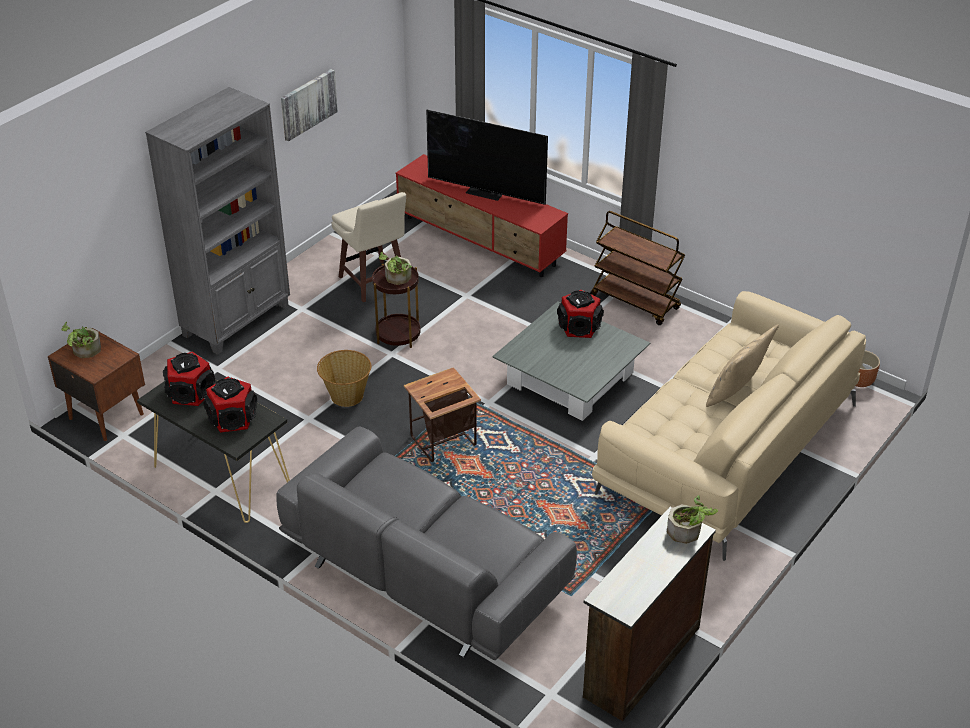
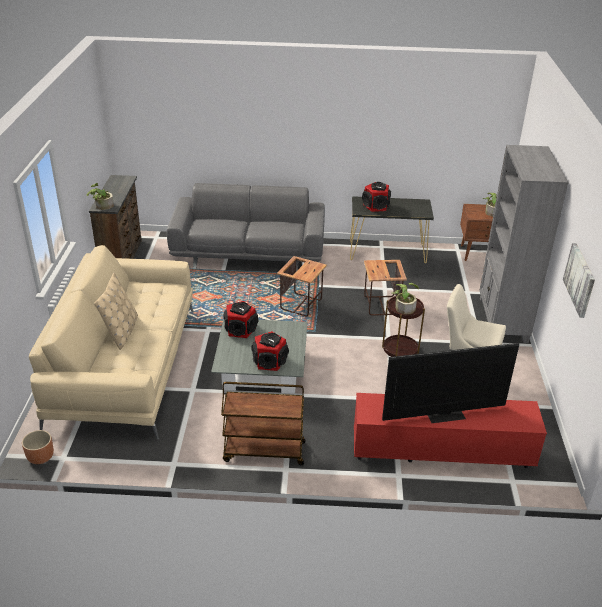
camera: 145 degrees right, 5 degrees down
(190, 394) = (411, 208): speaker -> speaker (240, 330)
(346, 396) = (381, 306): basket -> side table

